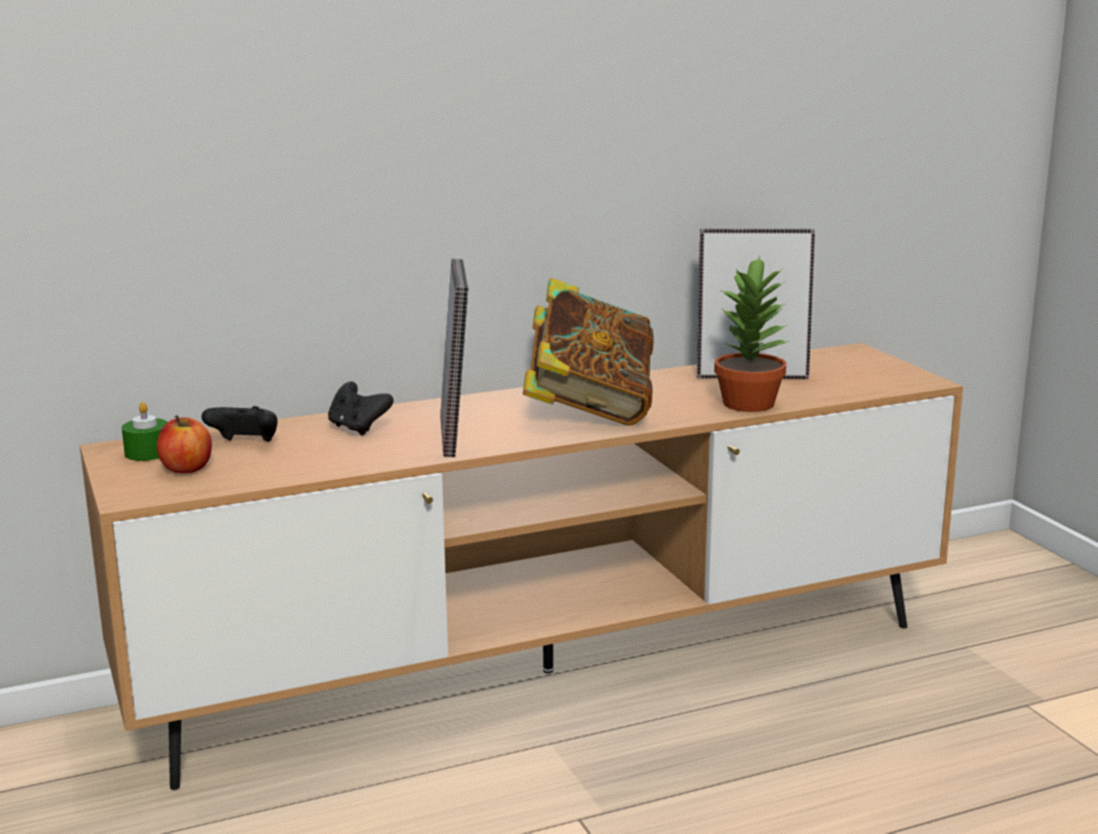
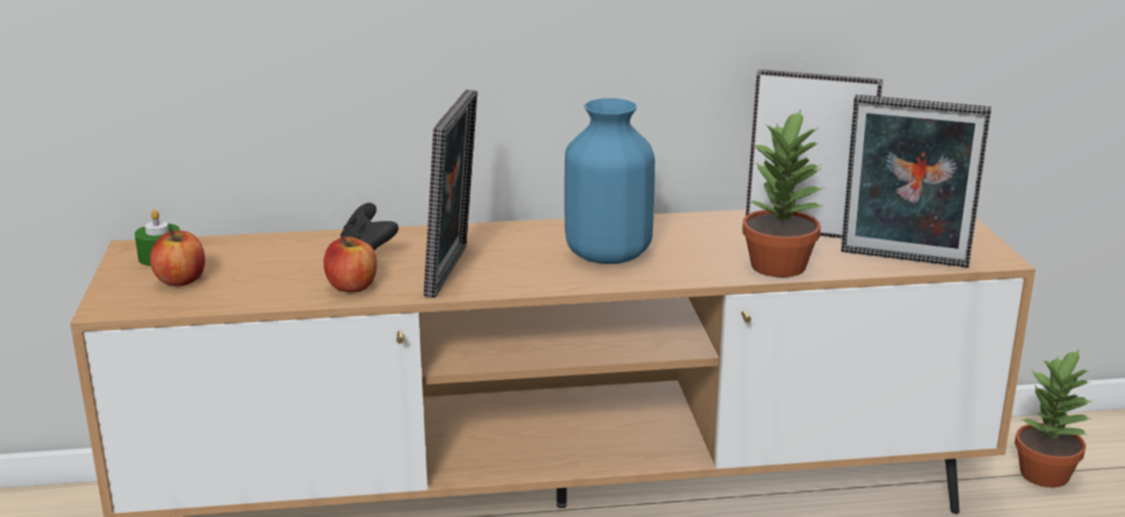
camera: 15 degrees right, 5 degrees up
(245, 444) = (252, 258): black game controller -> none
(366, 457) = (352, 287): none -> apple
(589, 410) = (606, 255): book -> blue vase
(851, 390) = (903, 260): none -> picture frame
(965, 588) = (1046, 475): none -> potted plant

